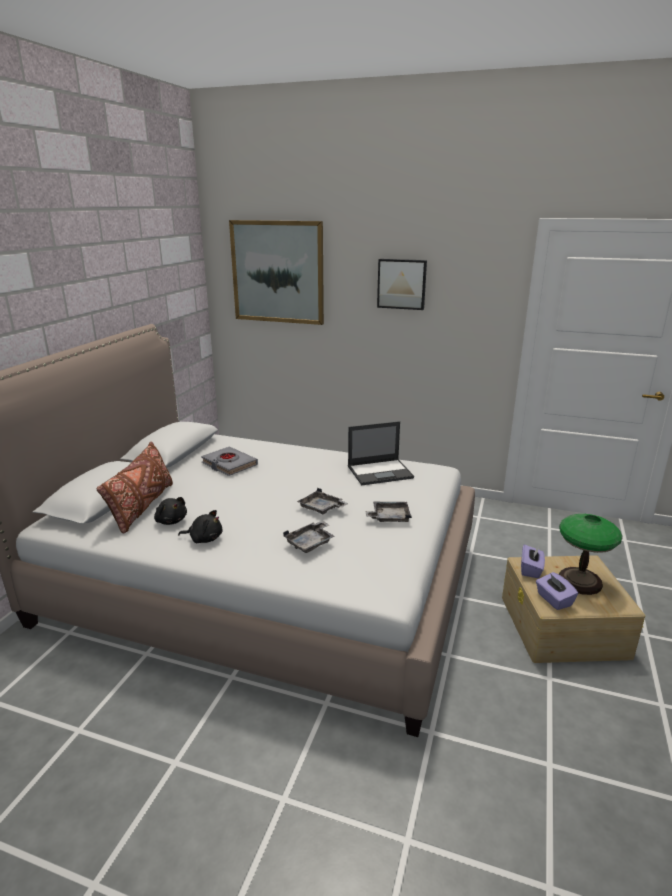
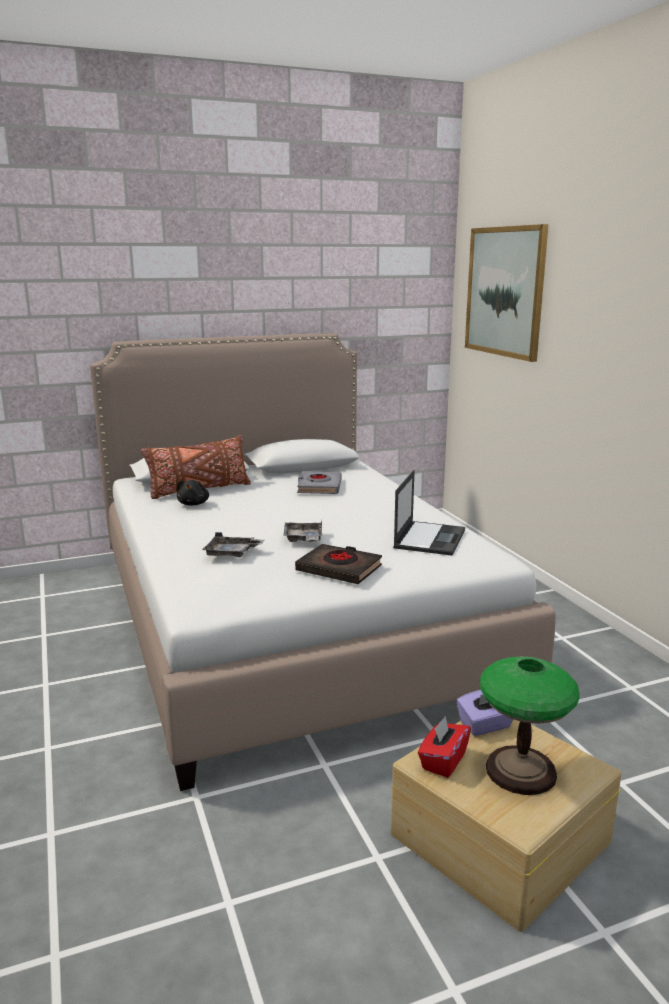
camera: 50 degrees right, 5 degrees down
(204, 538) = (184, 521): black plush toy -> none
(380, 472) = (429, 538): laptop -> laptop turned 105 degrees counterclockwise
(389, 517) = (339, 569): grey tray -> black book
(402, 284) = (616, 310): picture -> none
(553, 600) = (443, 761): purple tissue box -> red tissue box

